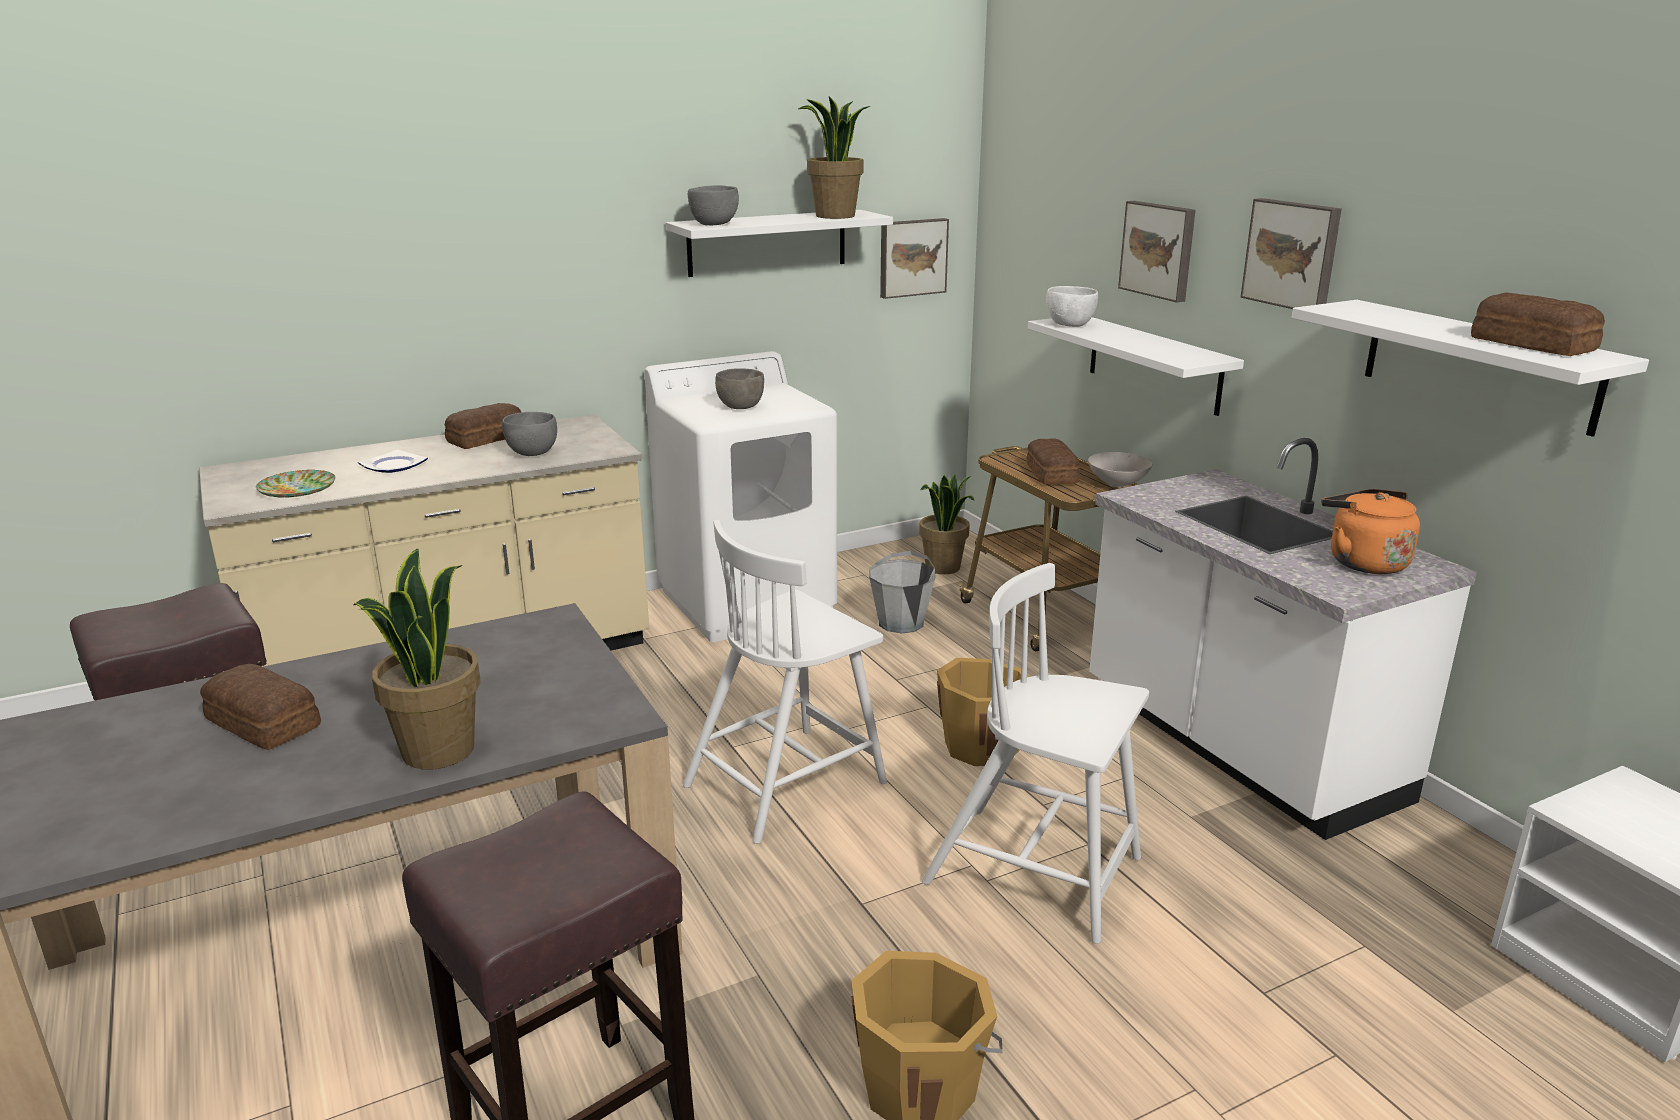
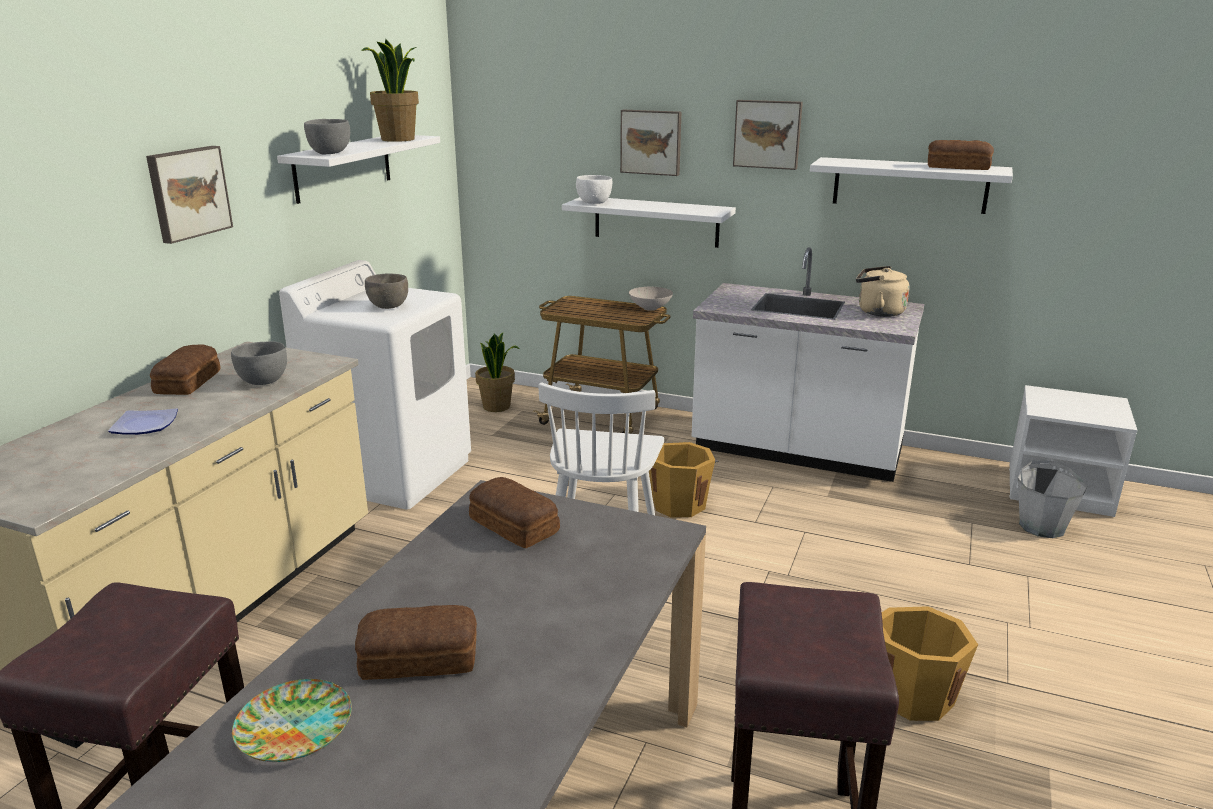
camera: 40 degrees left, 0 degrees up
(298, 489) = (84, 471): plate -> plate (294, 726)
(437, 750) = (598, 607): potted plant -> none
(901, 622) = (522, 450): grey bucket -> grey bucket (1042, 526)
(912, 257) = (425, 170): picture -> picture (188, 193)
(1037, 872) = (804, 558): white chair -> none
(1050, 474) = (603, 312): bread -> bread (513, 526)
(1363, 562) = (877, 312): orange kettle -> beige kettle

